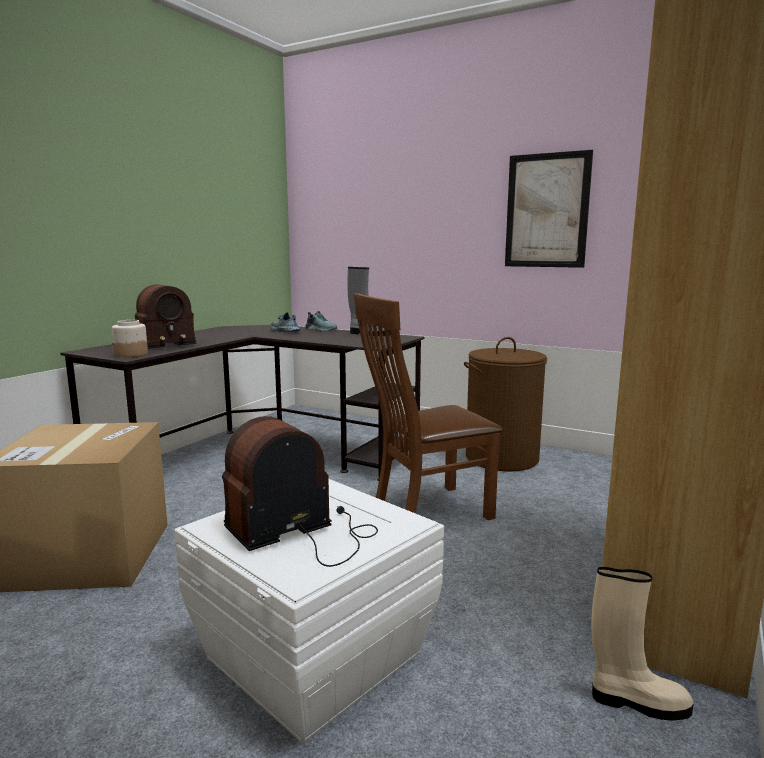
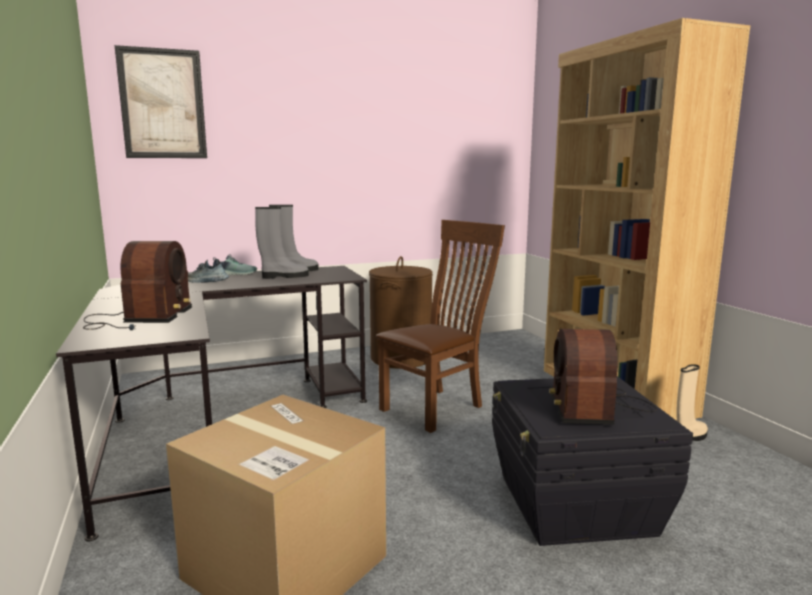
camera: 50 degrees left, 0 degrees up
(131, 354) = (172, 332): jar -> none
(311, 656) = (574, 506): white storage box -> black storage box
(340, 336) = (283, 276): none -> grey boot
(425, 511) = (437, 407): brown chair -> brown chair turned 150 degrees counterclockwise
(547, 211) = (394, 151): picture -> picture (162, 104)

